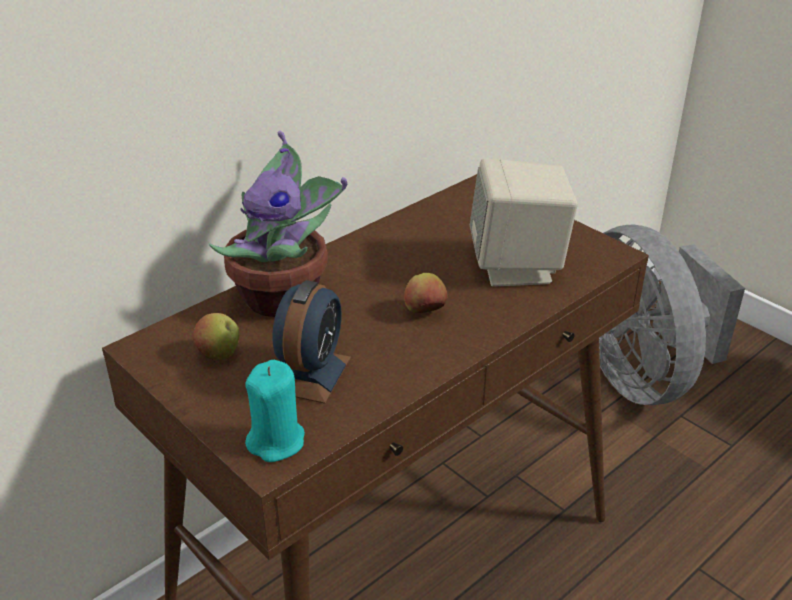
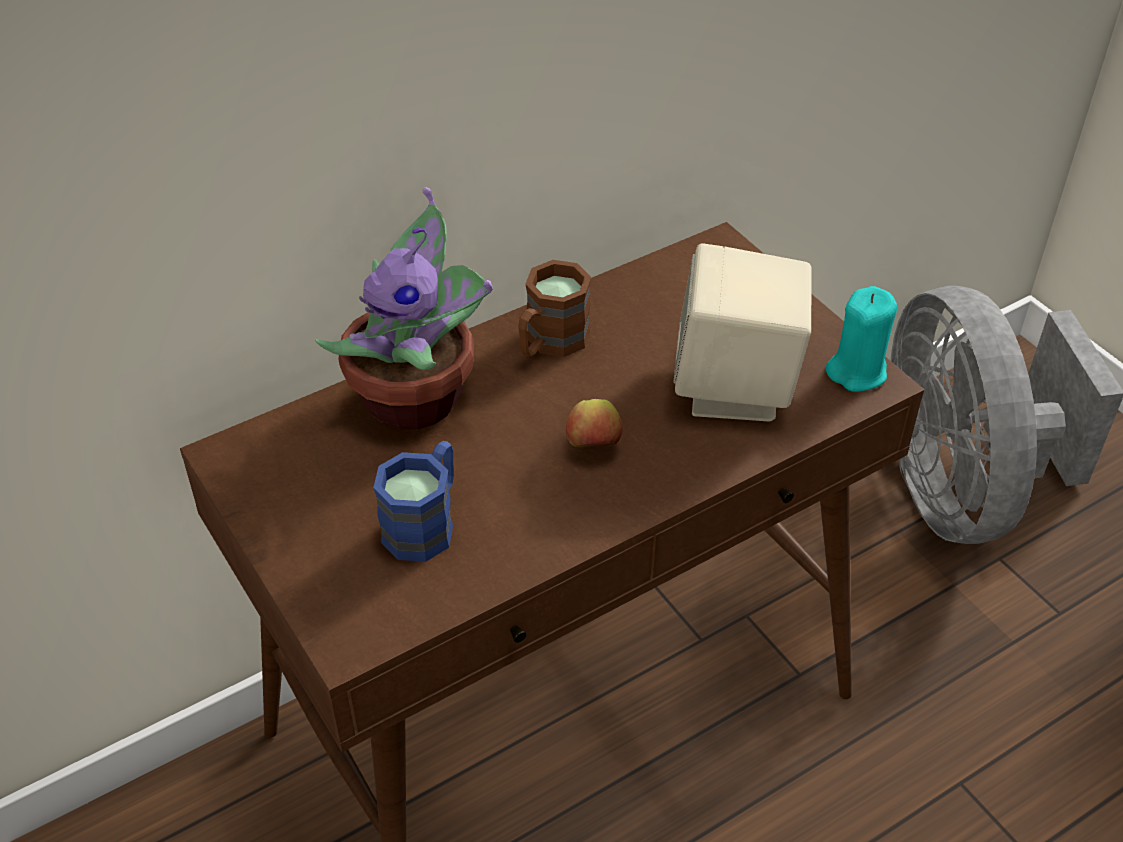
camera: 10 degrees right, 10 degrees up
(219, 355) = (320, 478): apple -> none
(276, 441) = (363, 615): turquoise candle -> turquoise candle (857, 371)
(310, 374) = (426, 522): alarm clock -> blue mug
(373, 253) = (550, 343): none -> brown mug

